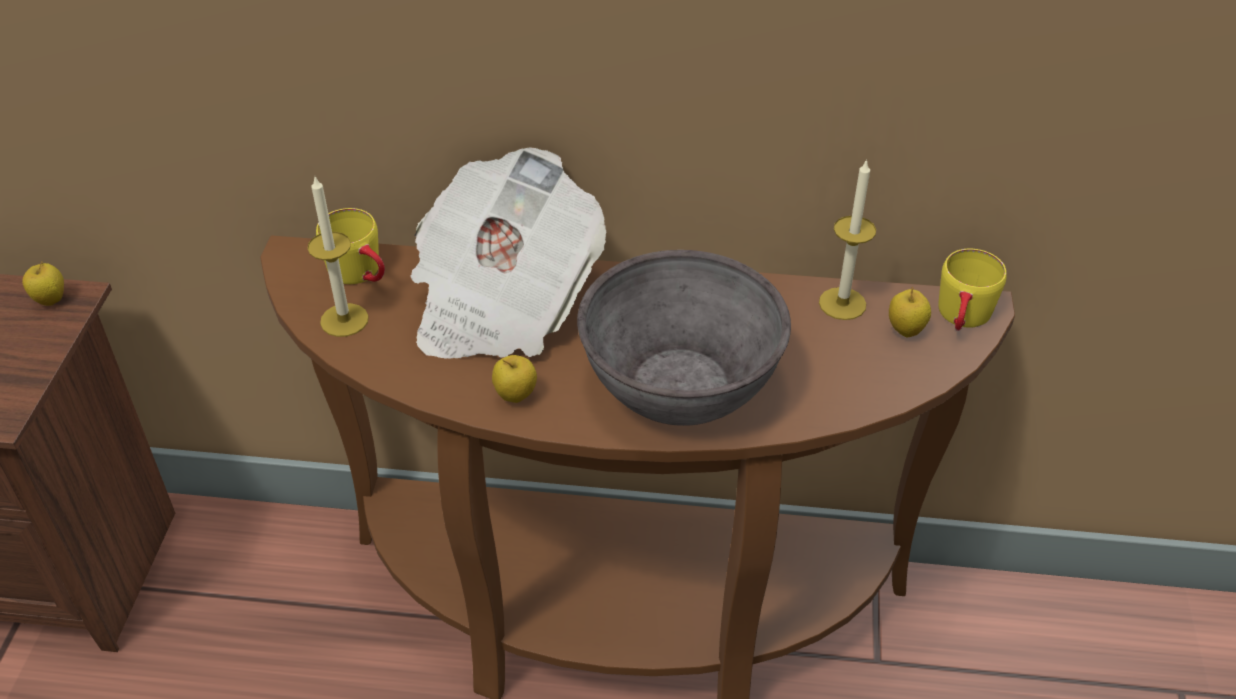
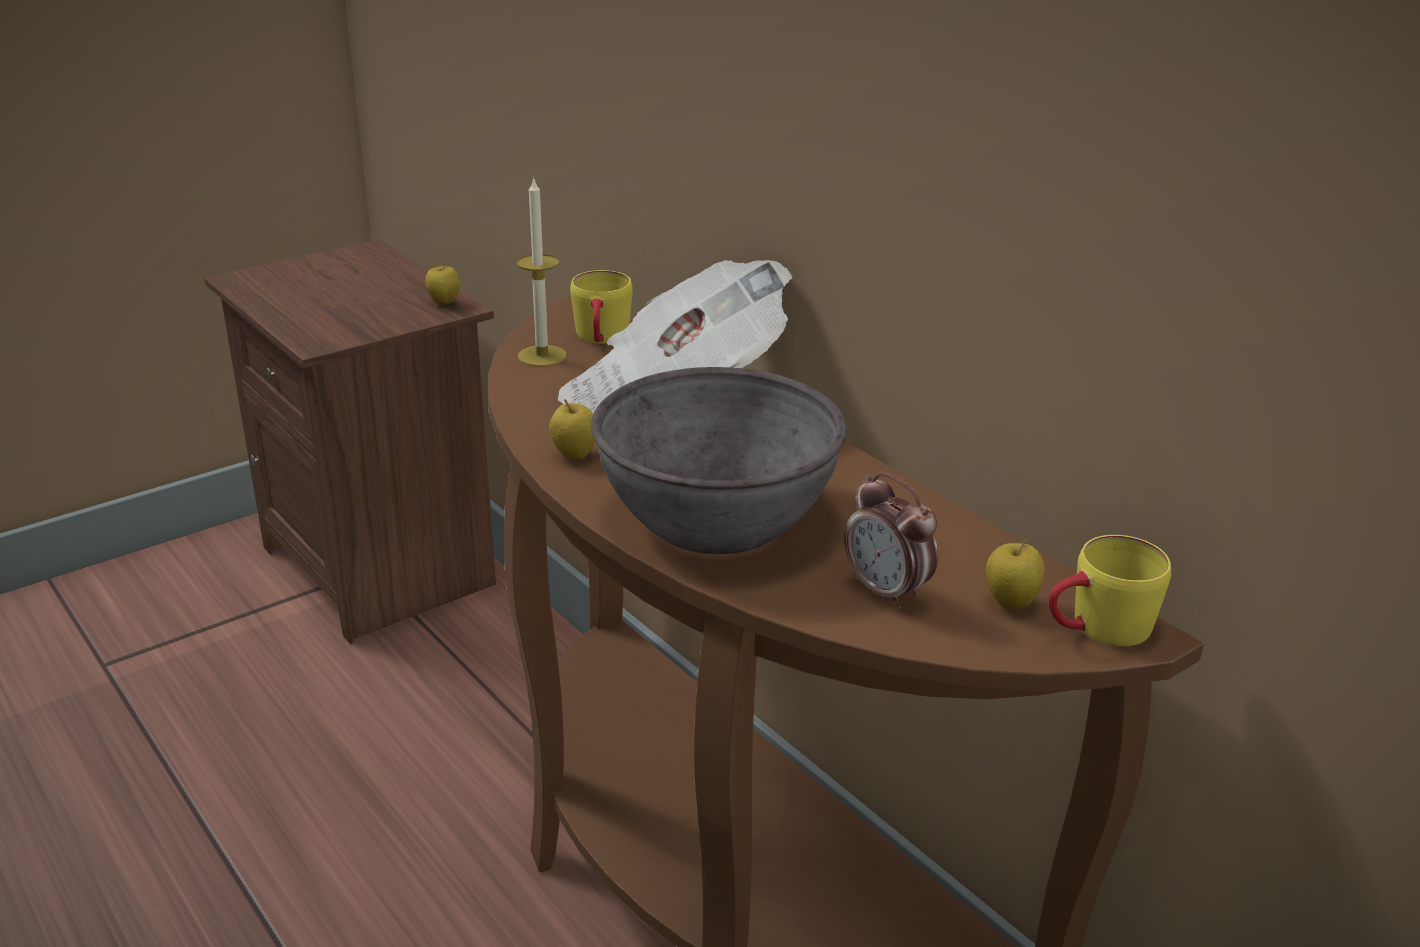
camera: 45 degrees right, 15 degrees down
(841, 370) = (886, 592): none -> alarm clock
(842, 303) = (978, 551): candle -> none

